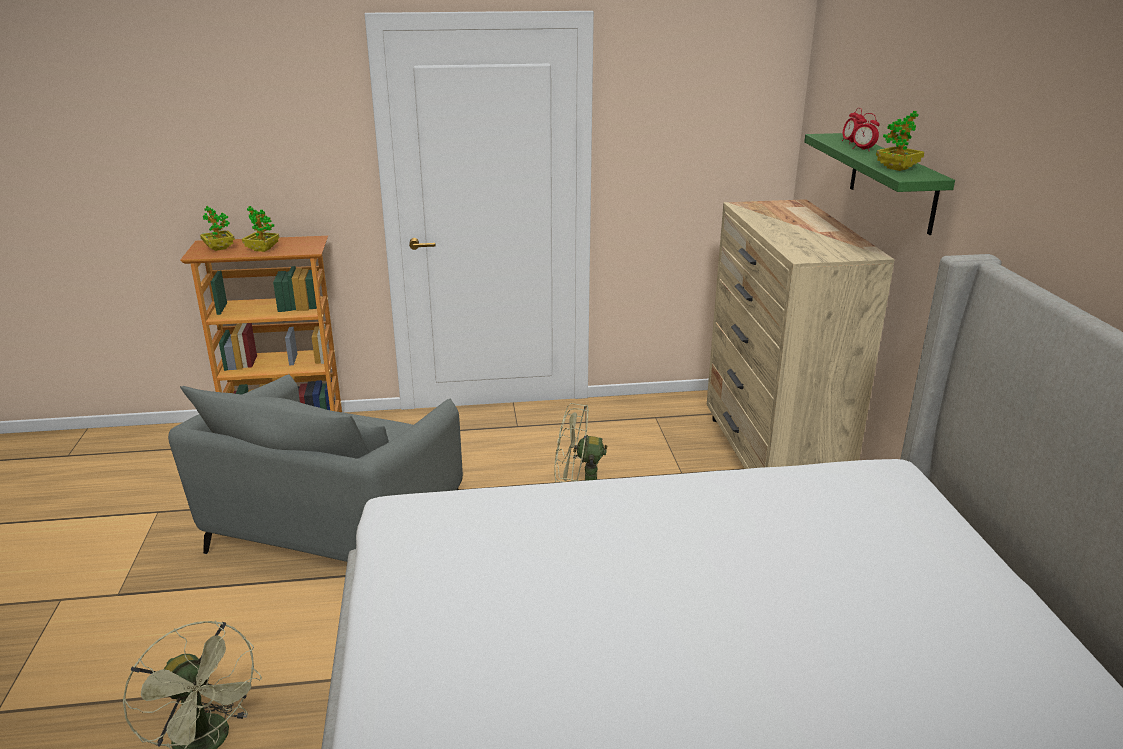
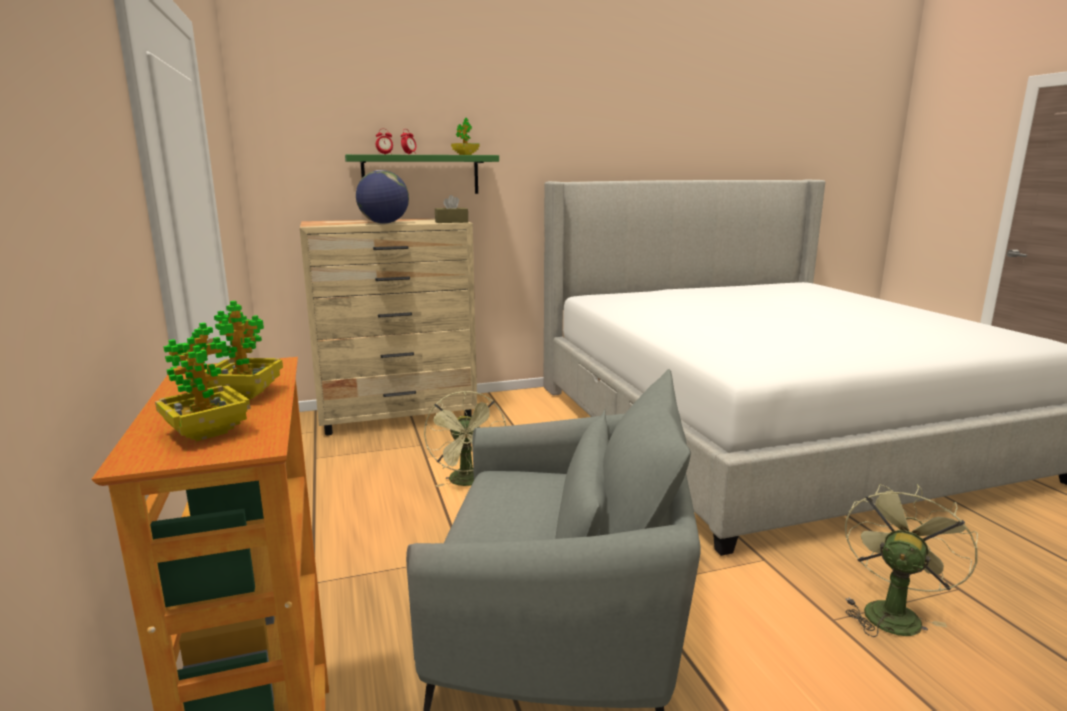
camera: 100 degrees left, 10 degrees down
(774, 227) = (384, 223): none -> globe
(800, 254) = (451, 222): none -> brown tissue box

